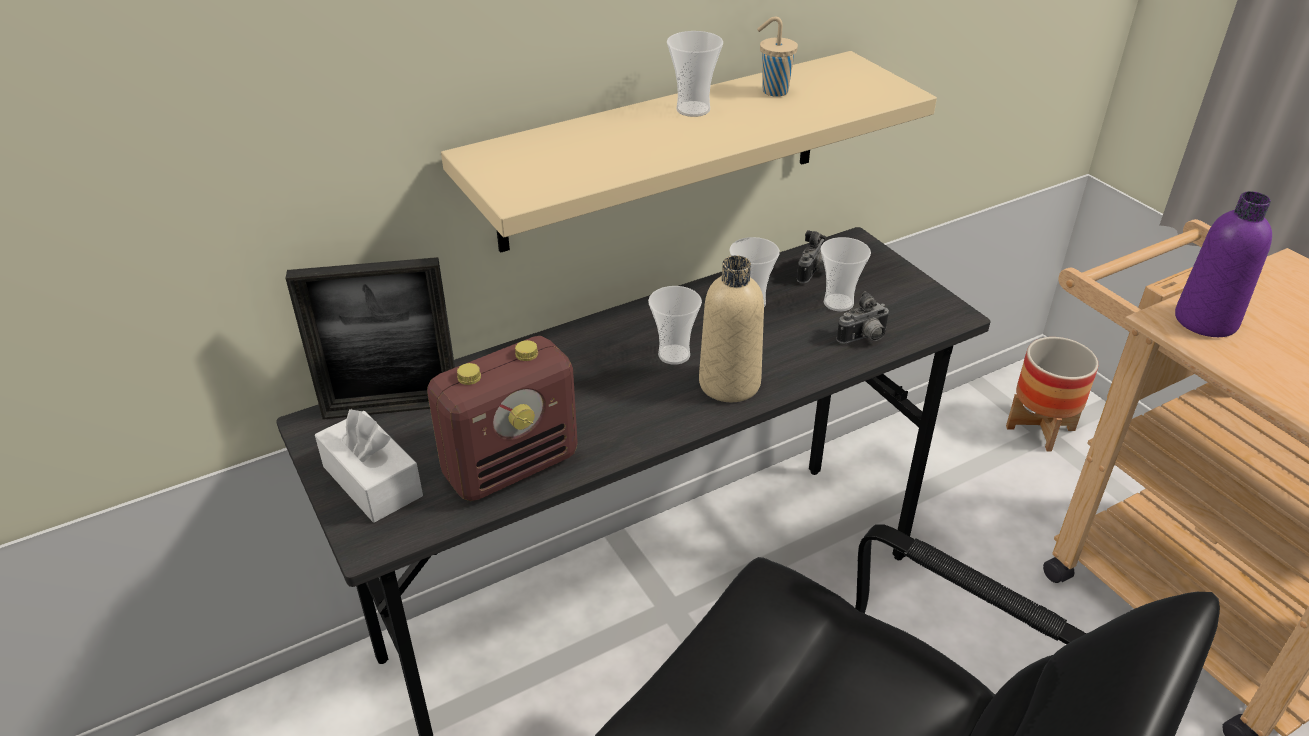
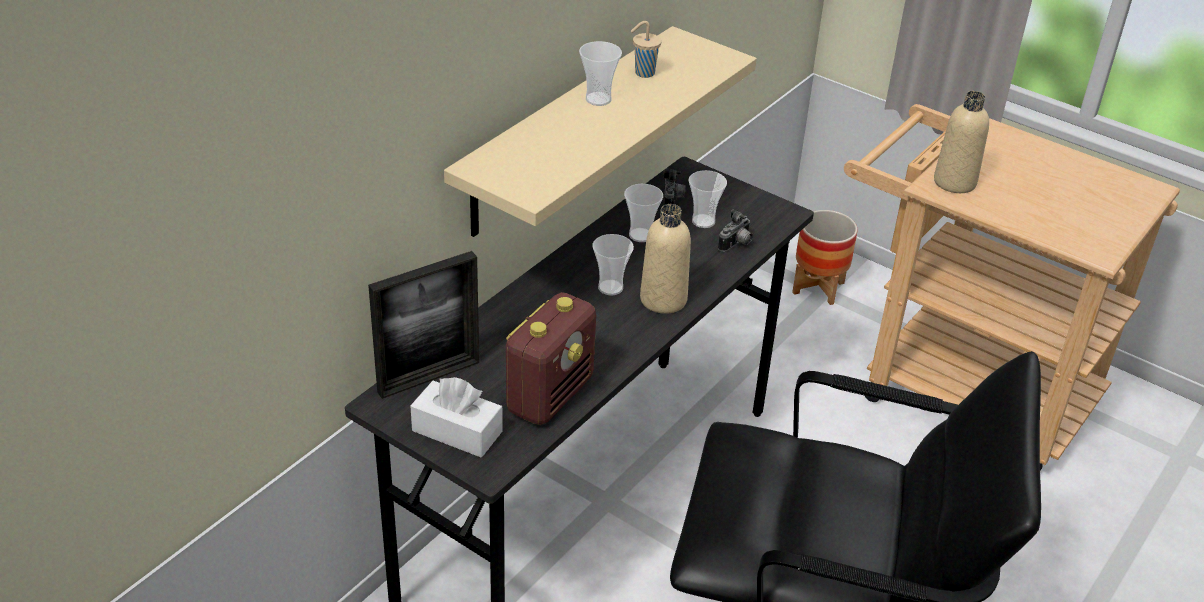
camera: 25 degrees left, 0 degrees up
(1205, 320) = (954, 182): purple bottle -> beige bottle

